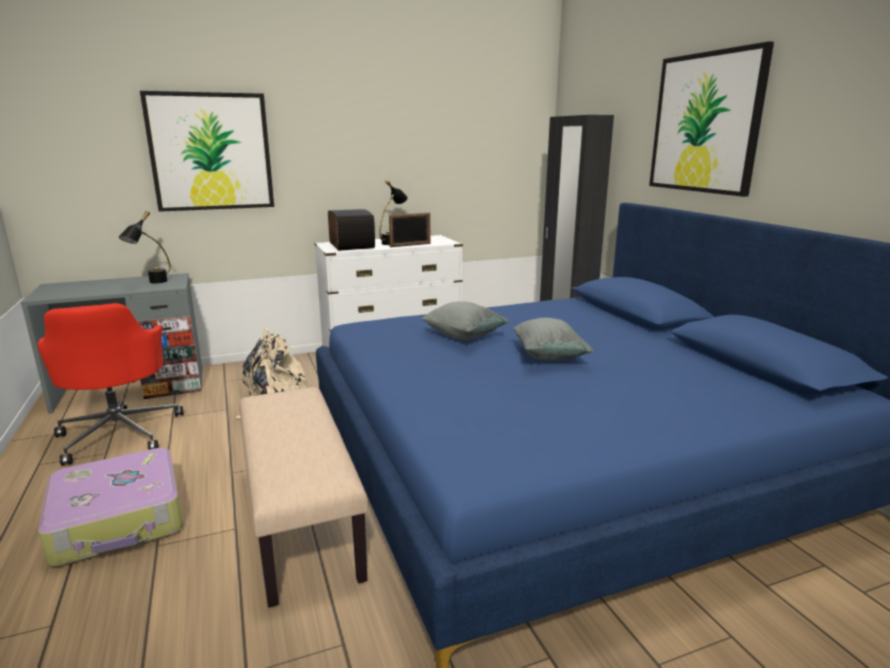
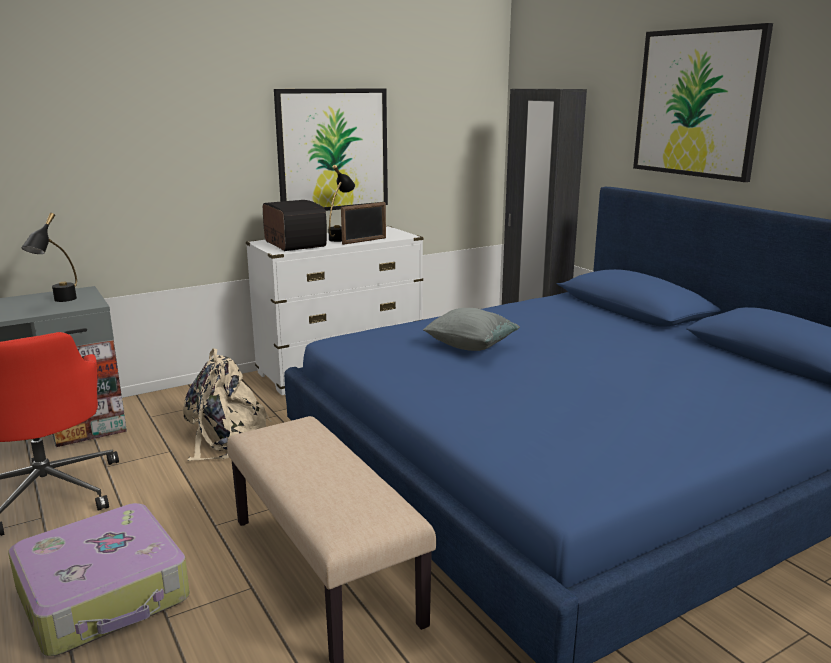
camera: 10 degrees left, 0 degrees up
(211, 152) = (121, 136): picture -> picture (333, 150)
(549, 356) = (573, 364): grey pillow -> none

